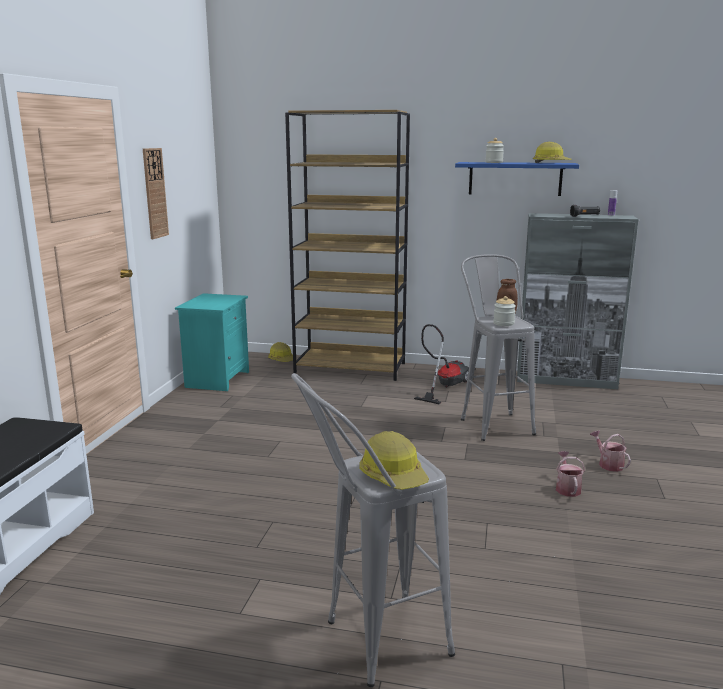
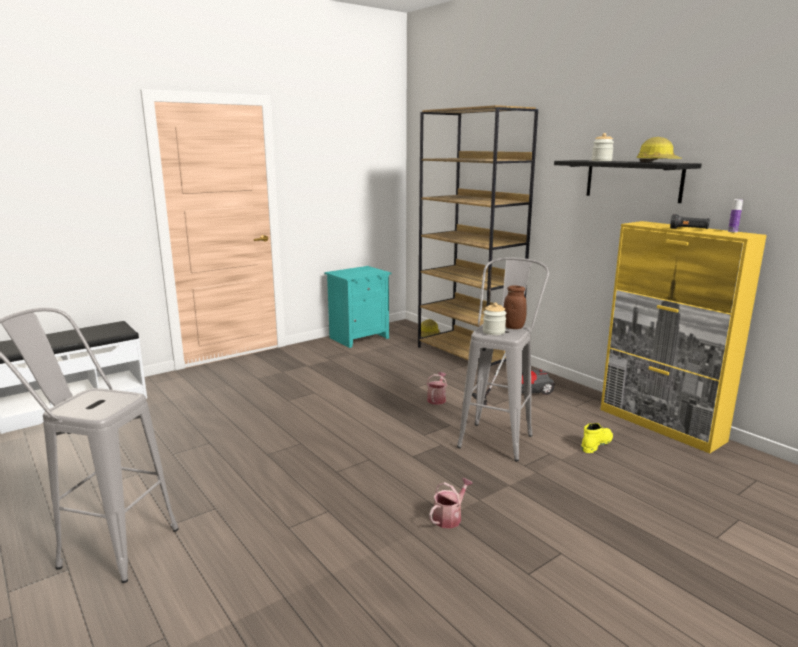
camera: 40 degrees right, 0 degrees up
(155, 193) = (311, 179): wall clock -> none
(394, 476) = (83, 408): hard hat -> none
(515, 178) = (633, 180): blue shelf -> black shelf
(555, 405) = (595, 444): none -> yellow boot
(566, 380) = (661, 425): grey cabinet -> yellow cabinet
(608, 464) = (536, 516): watering can -> watering can (437, 399)

